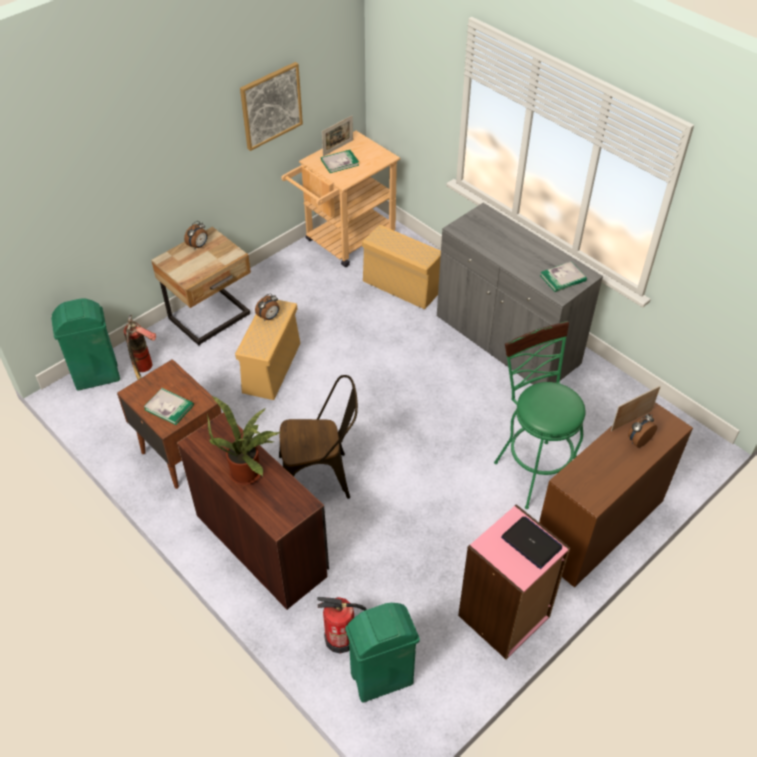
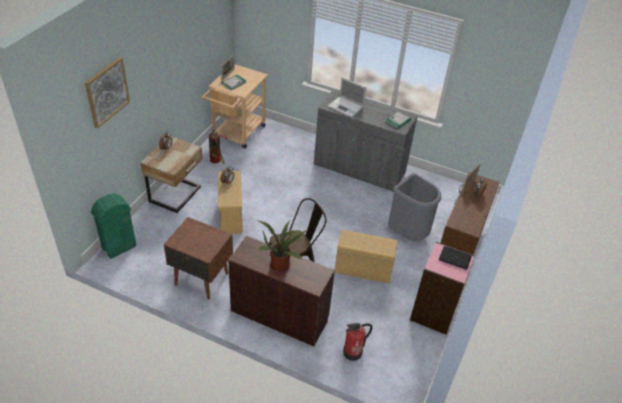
camera: 25 degrees left, 5 degrees down
(145, 370) = (149, 236): fire extinguisher -> fire extinguisher (218, 162)
(169, 407) = (202, 244): book -> none
(271, 105) = (194, 52): picture -> picture (107, 92)
(381, 679) = (386, 366): green trash can -> none
(402, 287) = (285, 152): beige storage box -> beige storage box (364, 269)
(489, 236) = (346, 107): none -> laptop
(532, 468) = (408, 233): green stool -> grey trash can

